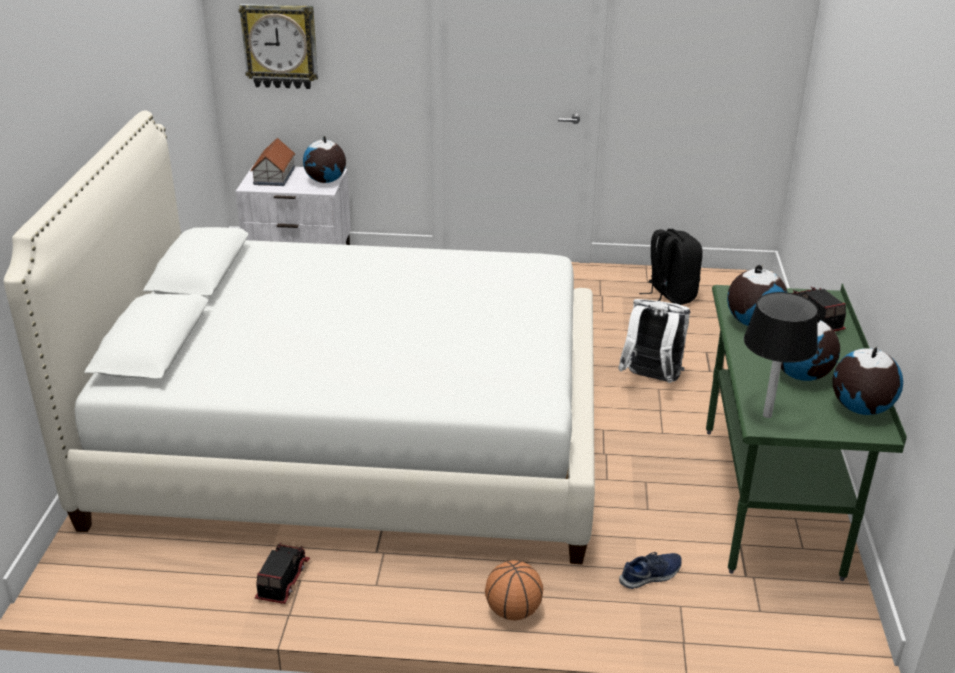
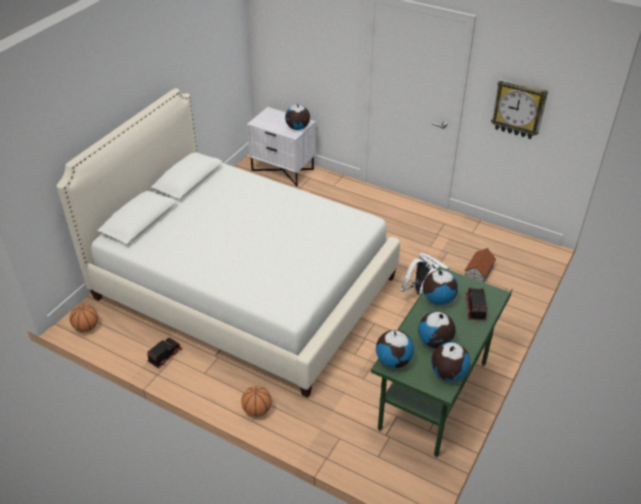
camera: 25 degrees right, 10 degrees up
(91, 582) = (86, 327): none -> basketball
(274, 176) = (273, 117): toy house -> toy house (478, 272)
(280, 46) = (285, 45): wall clock -> wall clock (519, 109)
(651, 575) = (337, 416): blue shoe -> none
(669, 295) = (478, 245): black backpack -> none
(767, 415) = (393, 360): black table lamp -> globe

